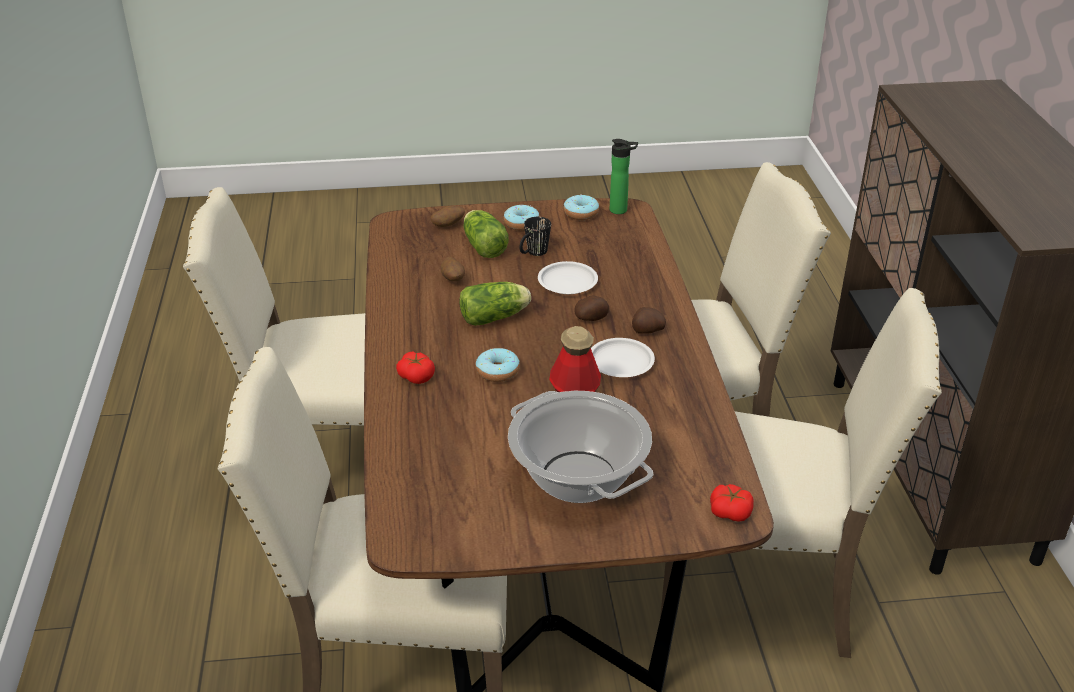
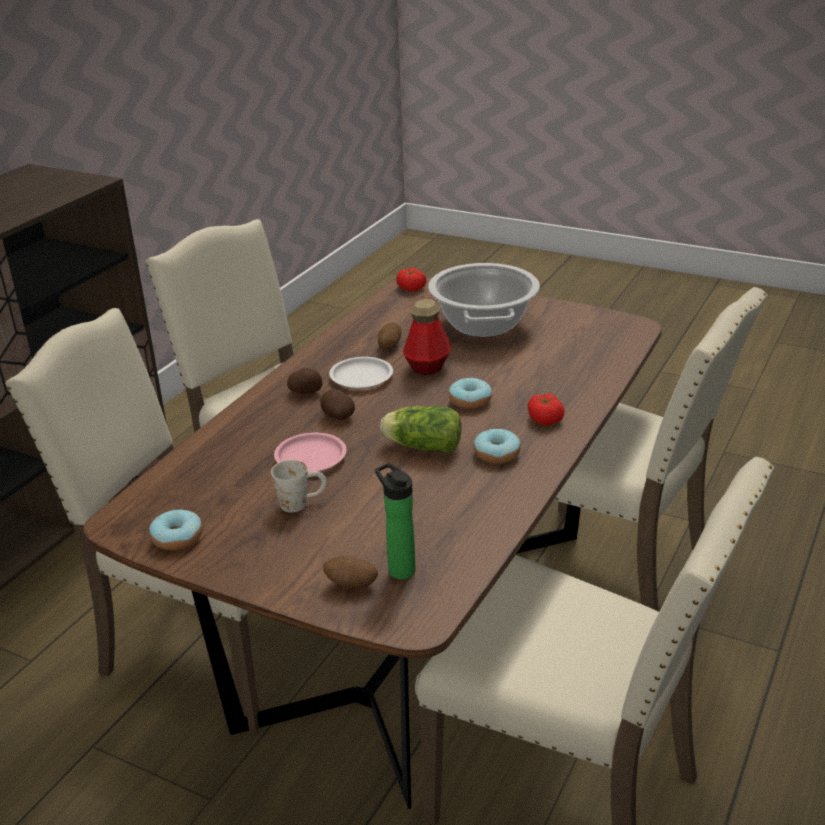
camera: 145 degrees left, 5 degrees down
(453, 279) = (422, 502): potato -> potato (389, 346)
(483, 246) = (342, 535): lettuce -> none
(521, 224) = (262, 550): donut -> donut (497, 454)
(533, 253) = (302, 503): black mug -> white mug
(567, 282) = (311, 457): white plate -> pink plate
(621, 210) = (129, 524): bottle -> bottle (399, 568)

